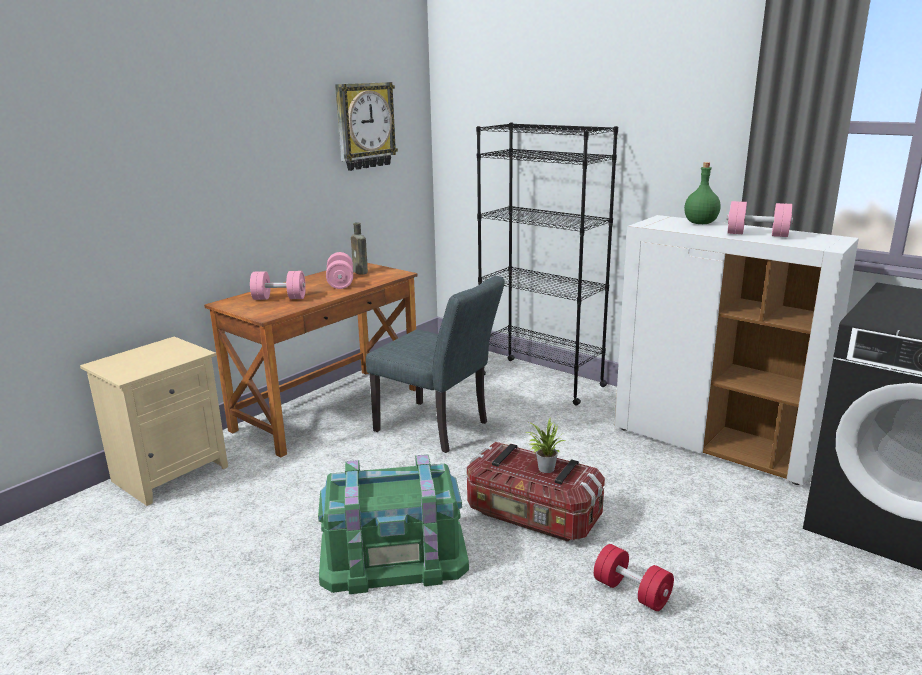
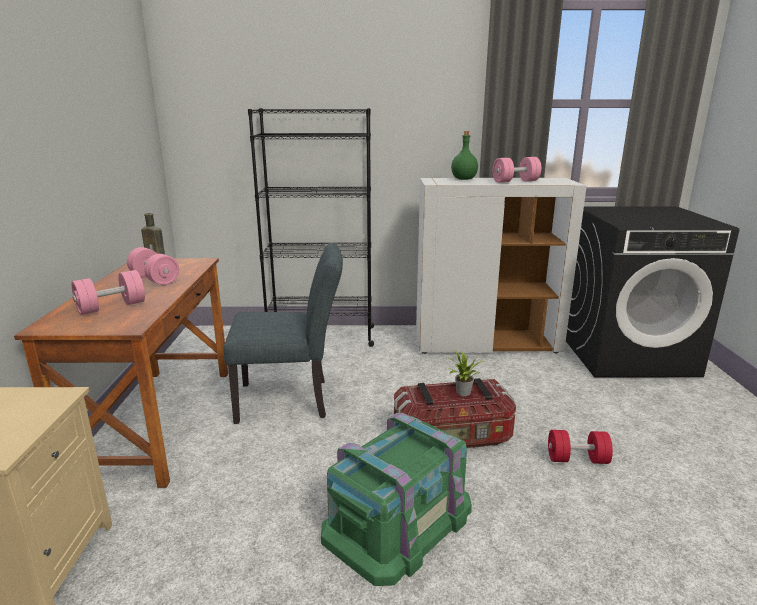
camera: 40 degrees left, 0 degrees up
(364, 126) = (115, 110): wall clock -> none

